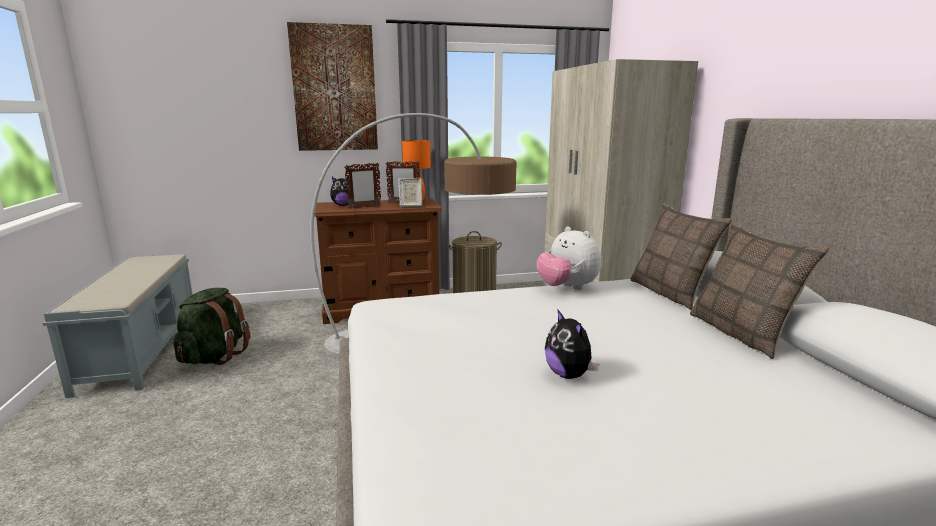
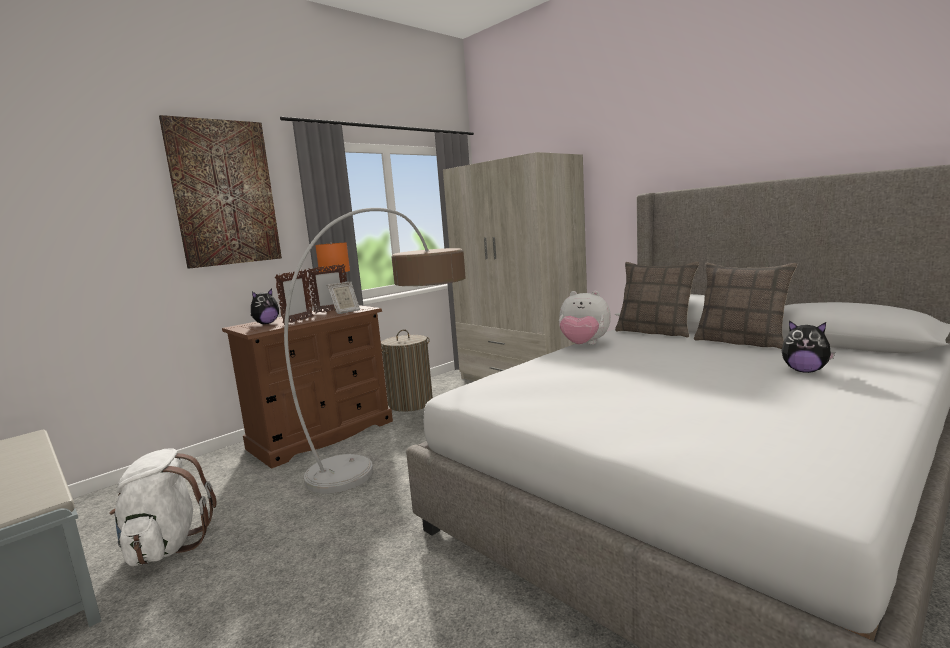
camera: 30 degrees left, 5 degrees down
(215, 356) = (167, 546): green backpack -> white backpack
(569, 375) = (706, 391): plush toy -> plush toy (804, 371)

